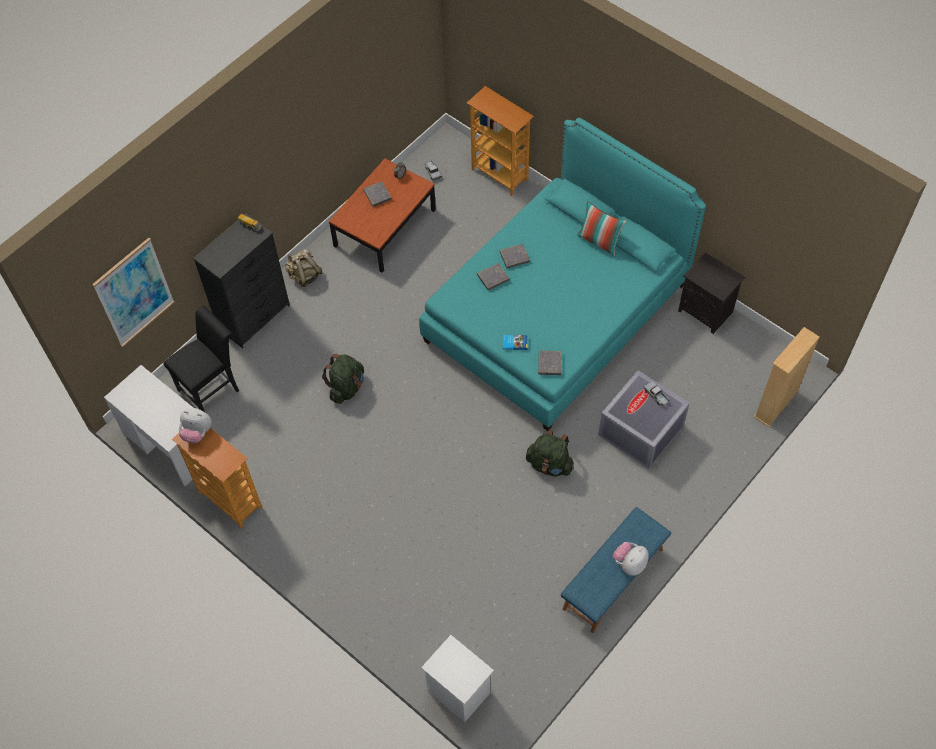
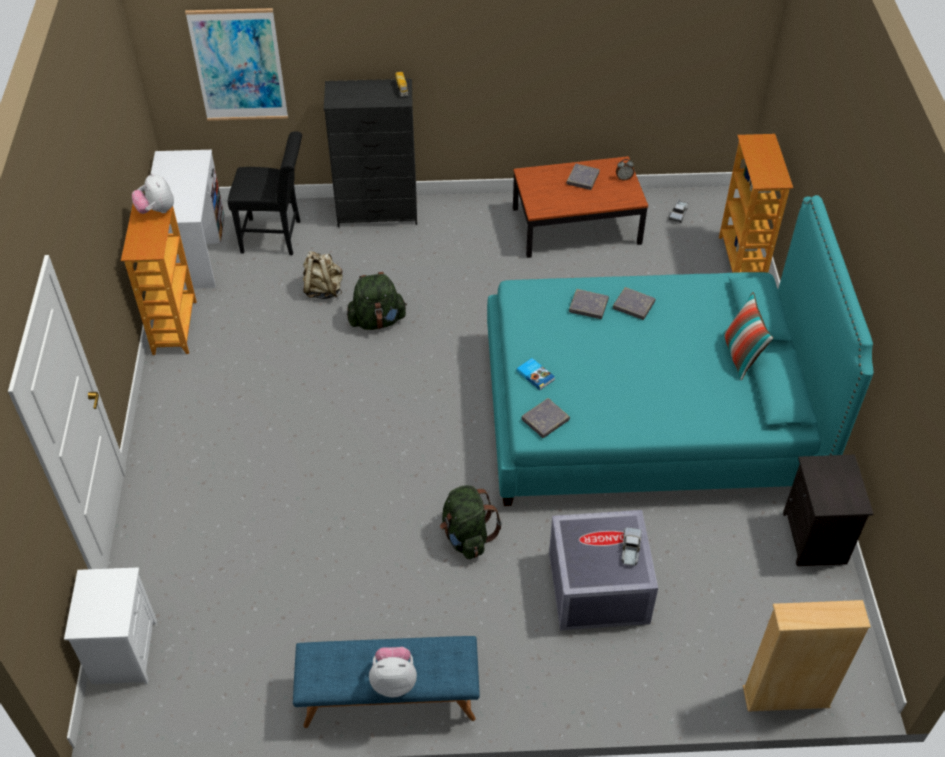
camera: 45 degrees right, 10 degrees down
(304, 276) = (458, 212): beige backpack -> beige backpack (323, 289)

